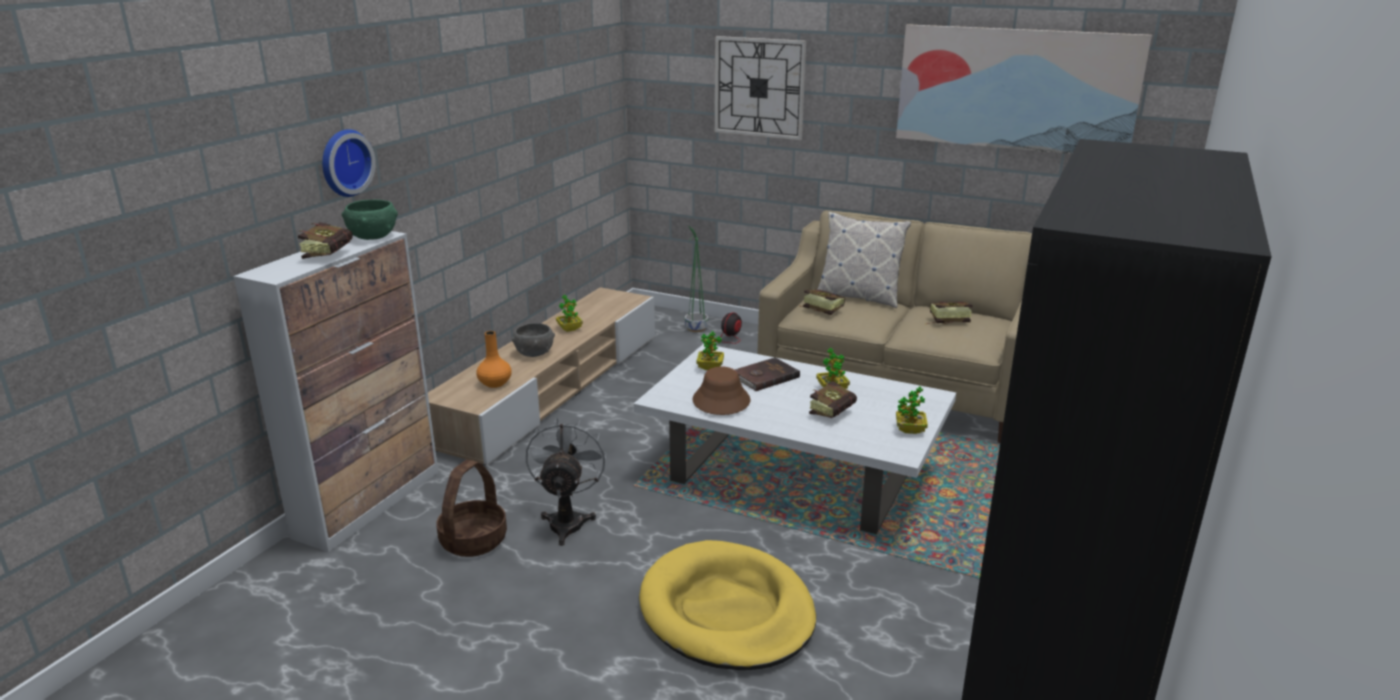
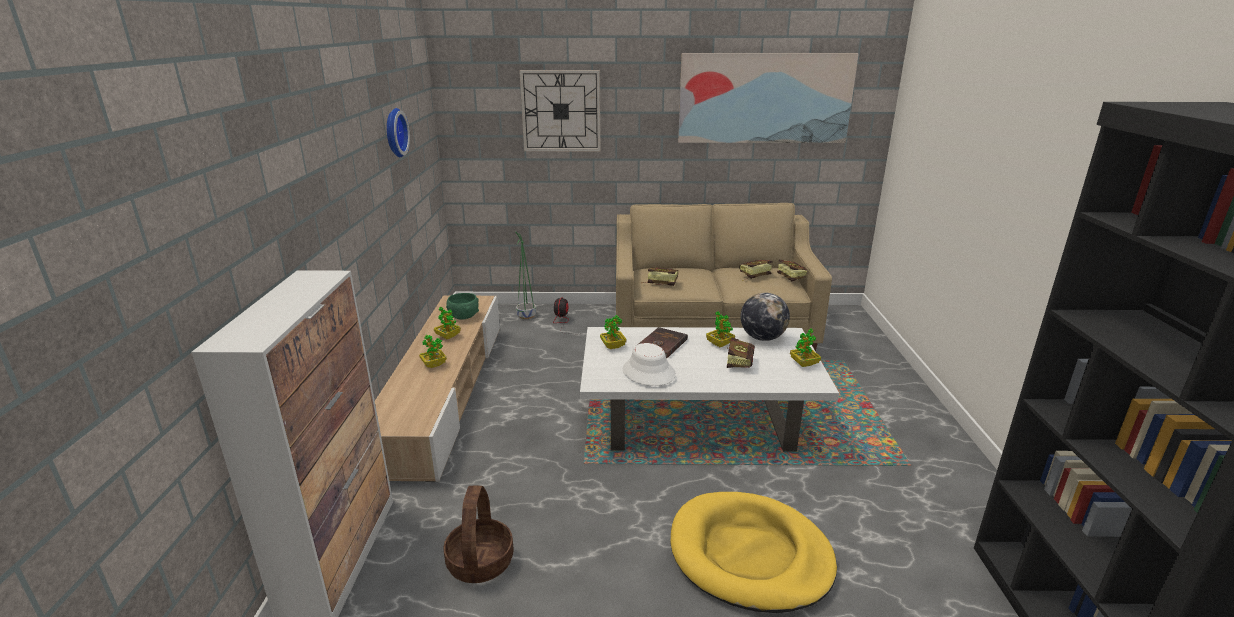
camera: 25 degrees left, 0 degrees up
(331, 254) = (291, 305): book -> book (790, 277)
(344, 162) = (268, 203): wall clock -> wall clock (393, 132)
(373, 237) = (318, 279): green bowl -> green bowl (464, 316)
(495, 383) = (419, 401): orange vase -> none
(534, 353) = (434, 365): grey bowl -> potted plant
(568, 520) = (553, 513): grey fan -> none
(721, 400) = (648, 372): brown hat -> white hat
(859, 297) = (674, 268): pillow -> none
(891, 393) = (762, 338): none -> globe

